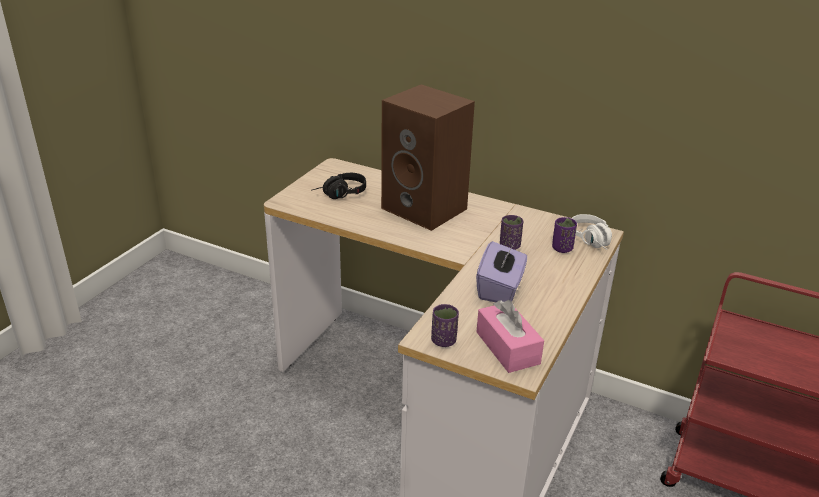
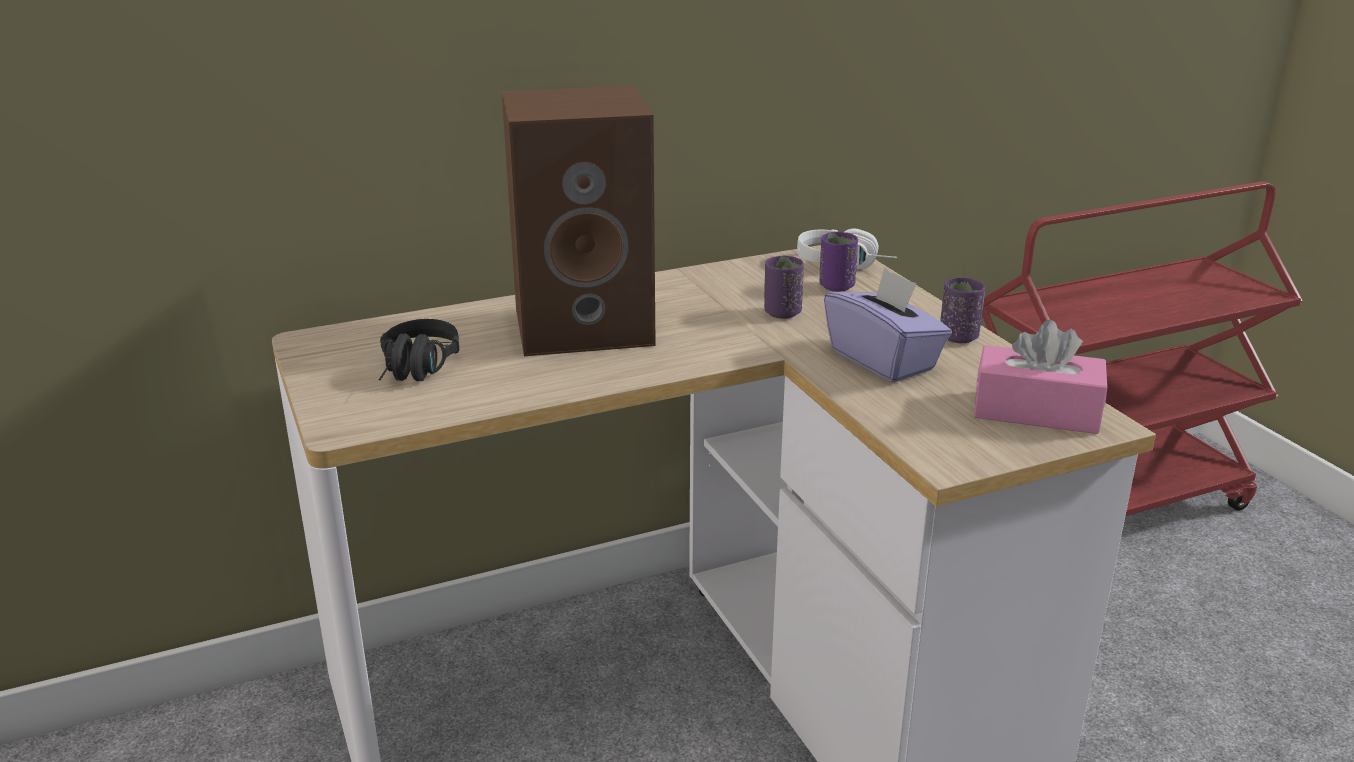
camera: 50 degrees left, 5 degrees down
(443, 341) = (970, 449): purple cup -> purple cup (958, 337)

